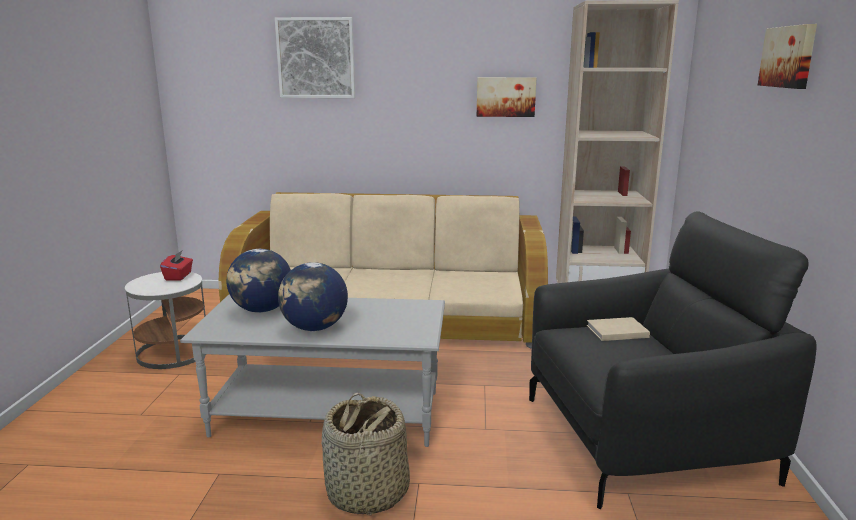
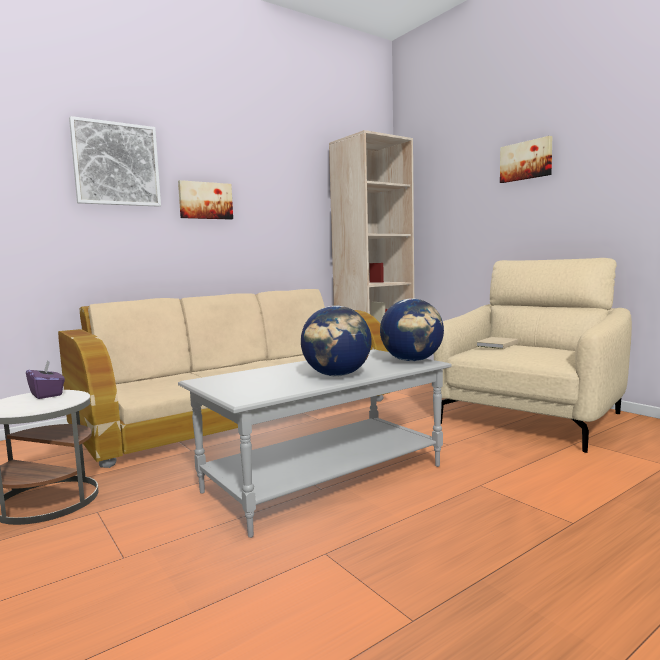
camera: 40 degrees left, 10 degrees down
(178, 276) = (47, 394): red tissue box -> purple tissue box
(262, 310) = (253, 379): globe -> globe (412, 361)
(366, 493) = (464, 505): basket -> none
(505, 97) = (287, 210): picture -> picture (205, 200)
(642, 438) = (530, 418): black armchair -> beige armchair

